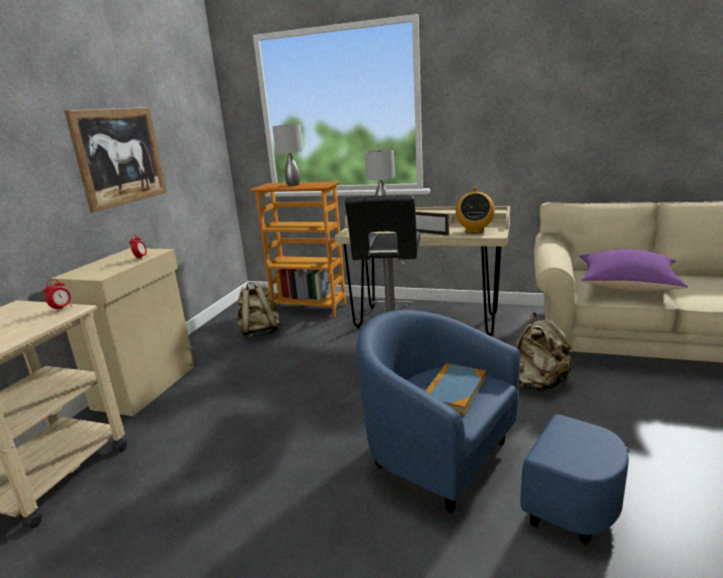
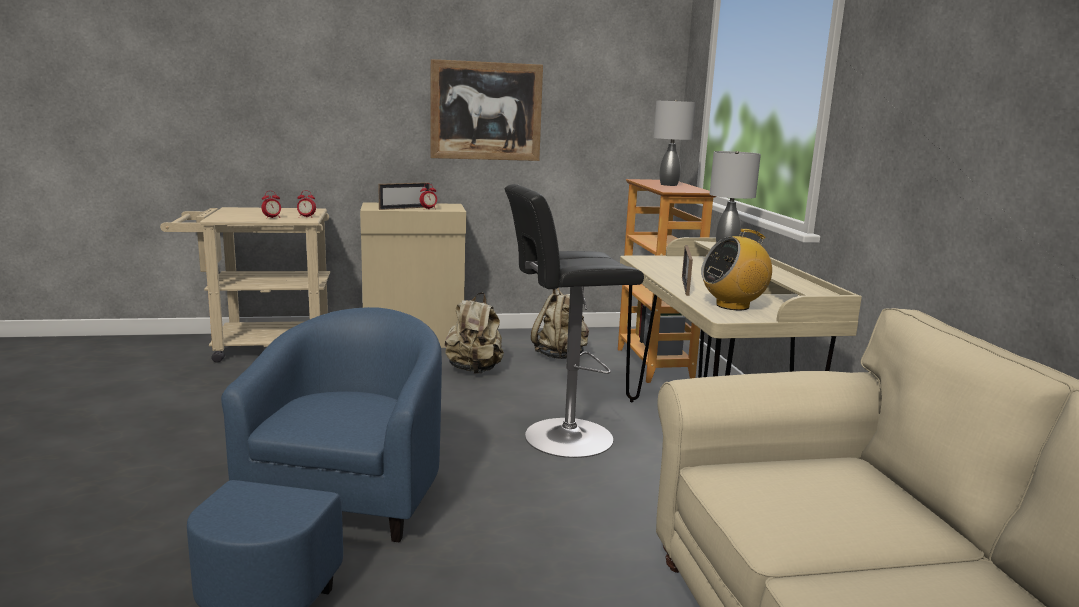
camera: 60 degrees right, 5 degrees down
(34, 324) = (272, 218): none -> alarm clock
(120, 265) = (404, 208): none -> picture frame
(454, 391) = (343, 415): book -> none
(537, 384) = (577, 558): beige backpack -> beige backpack (474, 370)
(625, 288) = (792, 502): purple pillow -> none

